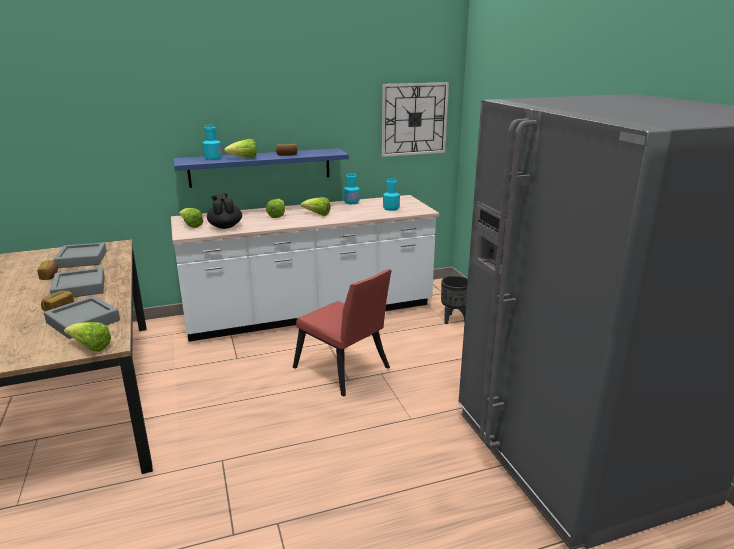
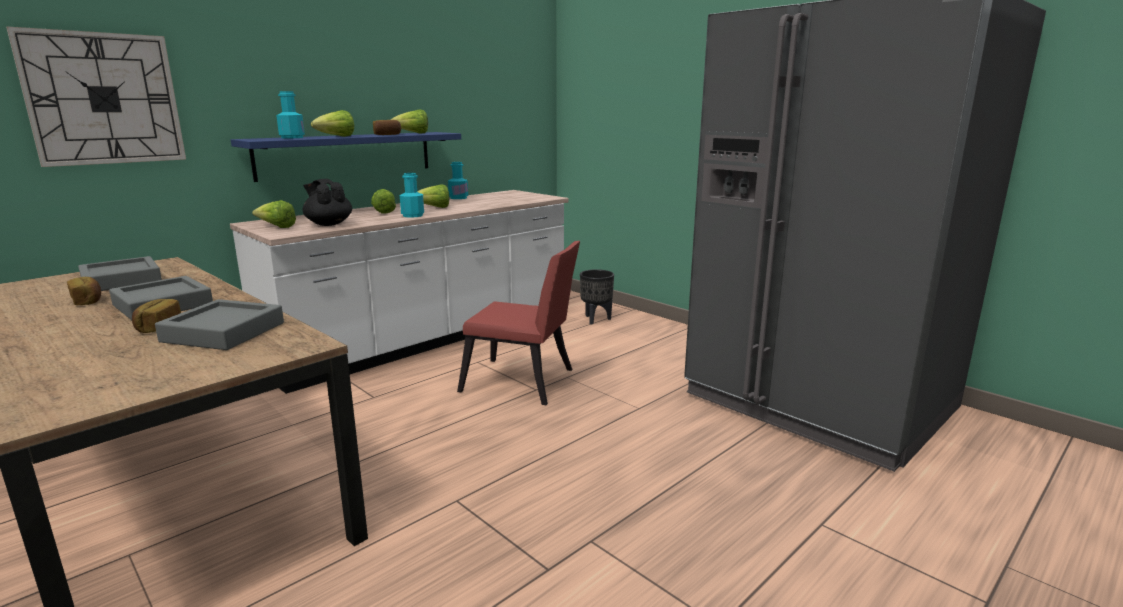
camera: 25 degrees left, 5 degrees down
(90, 347) = (278, 352): lettuce -> lettuce (413, 133)
(391, 208) = (512, 198): turquoise bottle -> turquoise bottle (412, 215)
(414, 119) = (512, 100): wall clock -> wall clock (104, 99)

